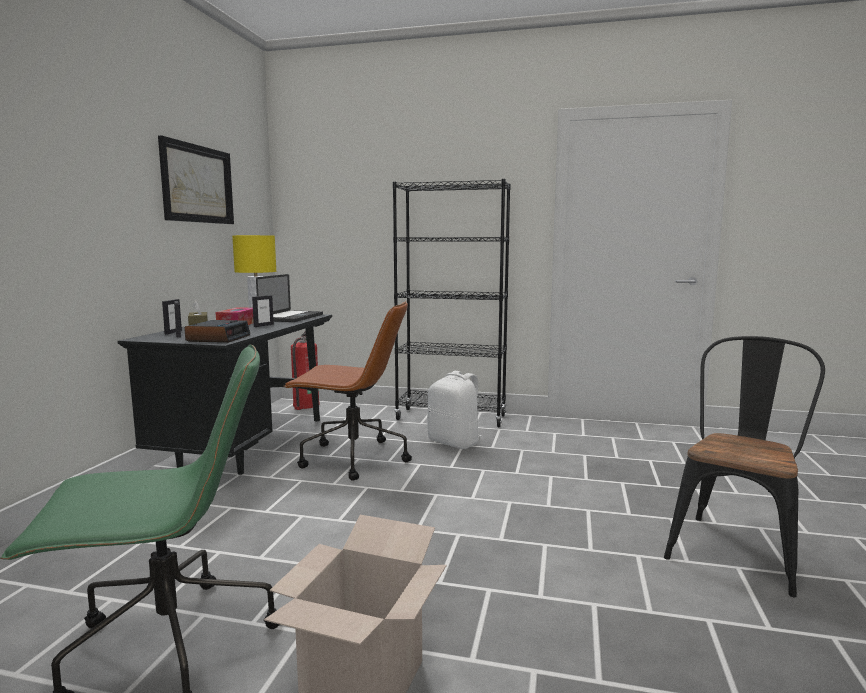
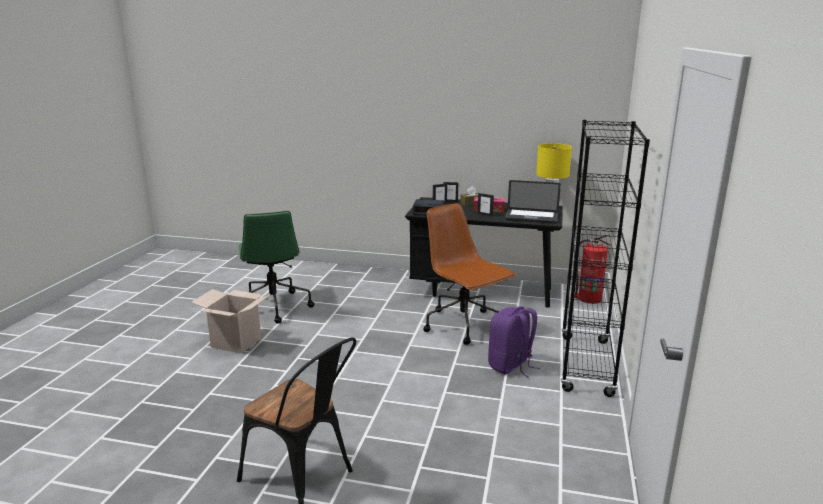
camera: 90 degrees right, 10 degrees up
(197, 184) = (514, 105): picture -> none
(352, 459) = (464, 326): brown office chair -> brown office chair turned 135 degrees clockwise
(455, 442) = (511, 366): white backpack -> purple backpack

